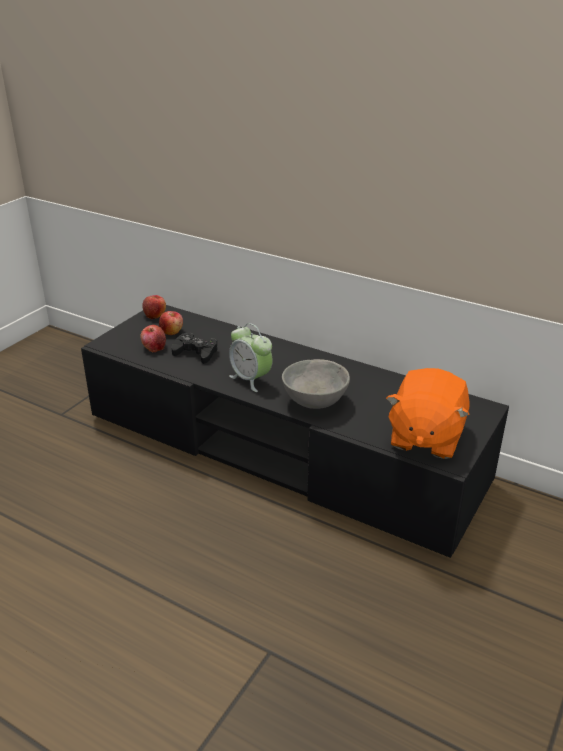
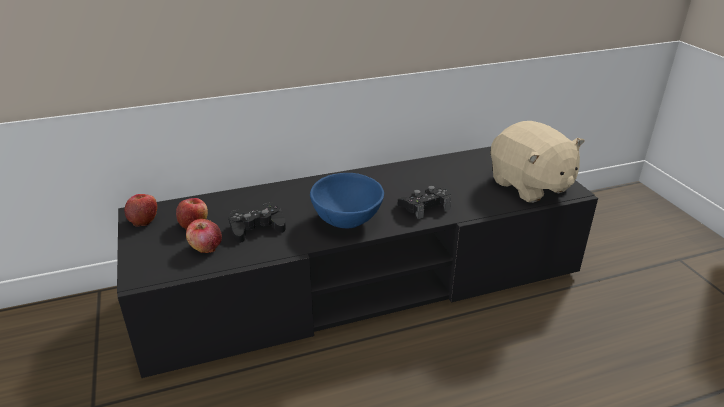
camera: 50 degrees left, 0 degrees up
(251, 379) = (348, 220): alarm clock -> blue bowl
(314, 401) = (425, 206): grey bowl -> black game controller
(425, 437) = (529, 185): orange plush toy -> beige plush toy

